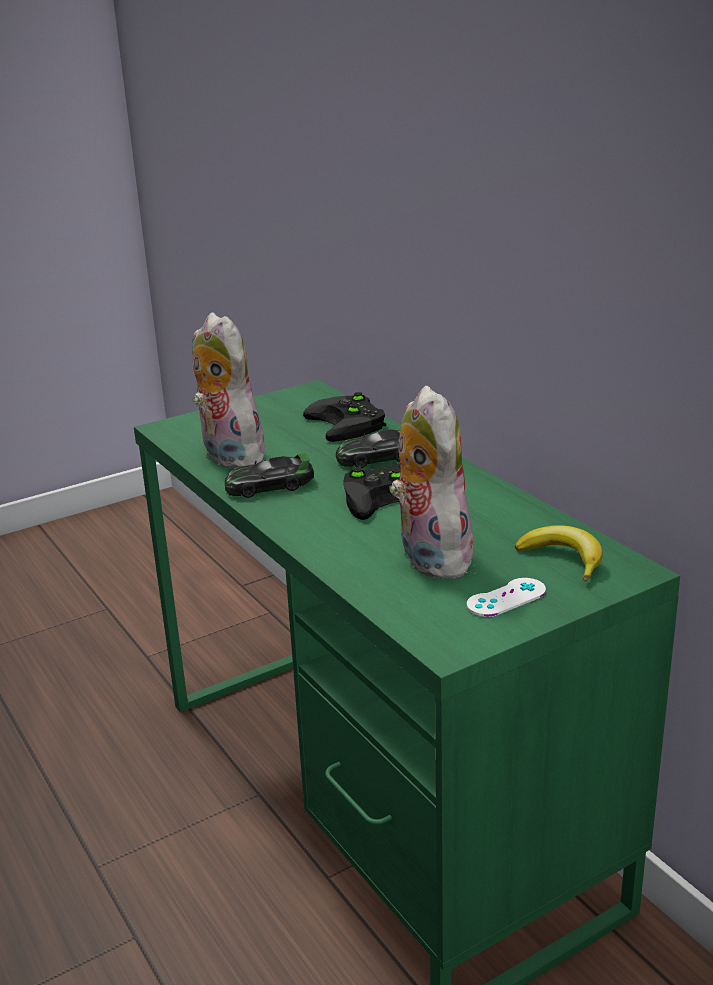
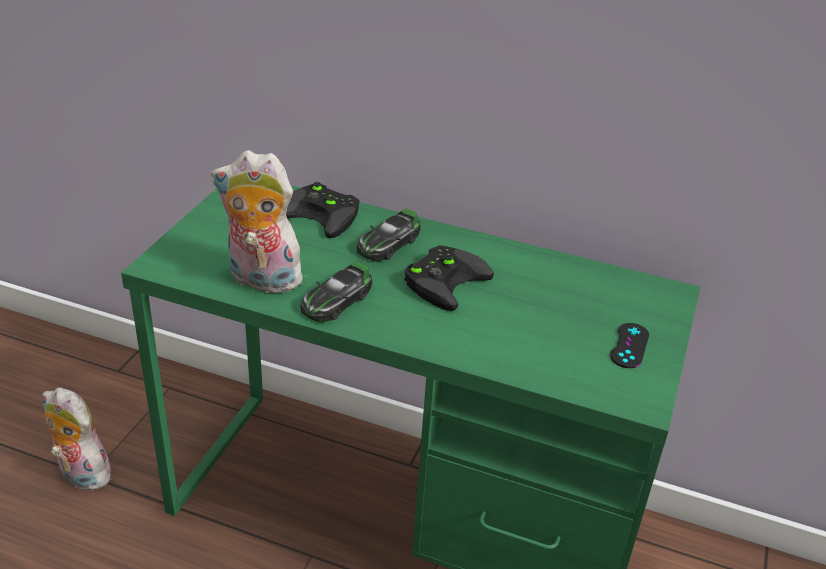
camera: 40 degrees left, 10 degrees up
(428, 557) = (540, 329): plush toy -> plush toy (80, 474)
(506, 598) = (629, 345): white game controller -> black game controller
(563, 559) = (624, 298): banana -> none

